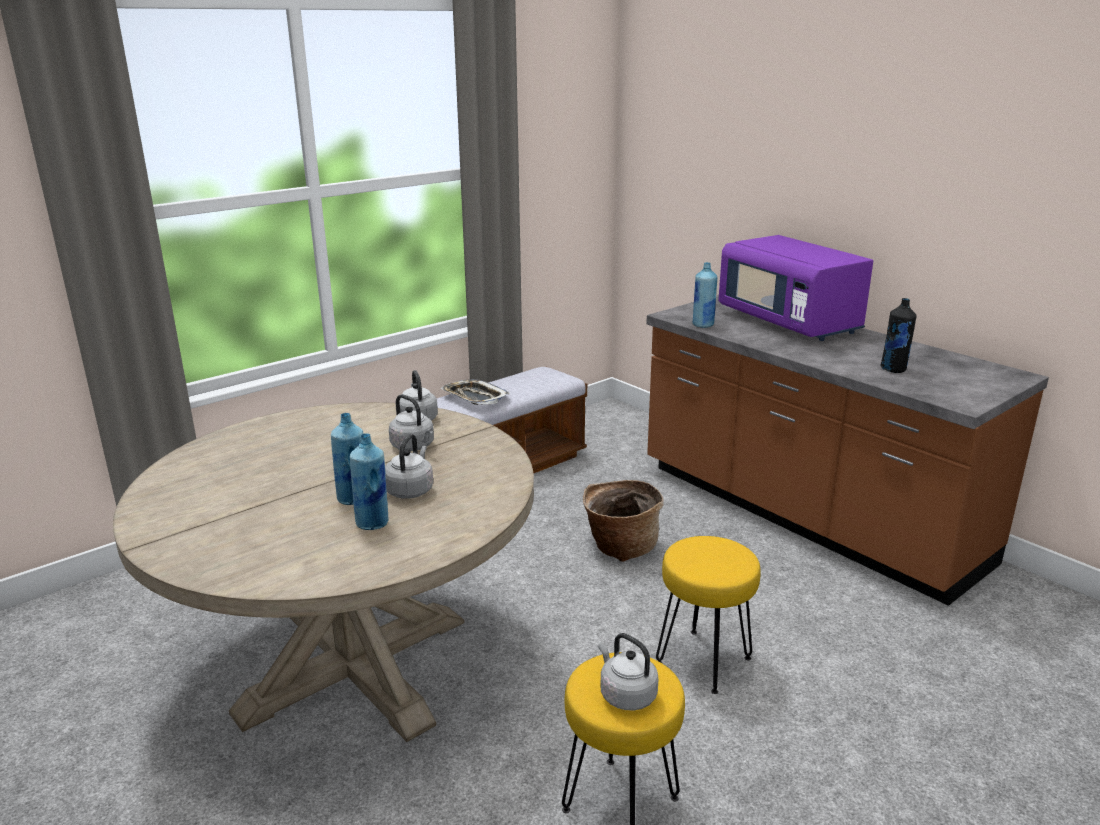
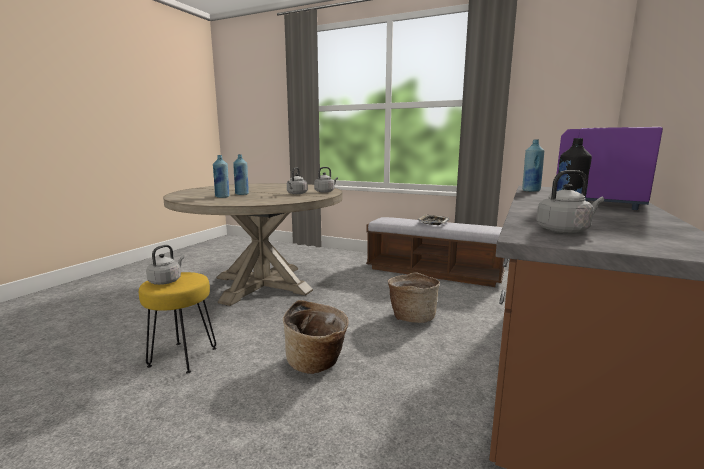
camera: 65 degrees right, 10 degrees down
(410, 490) = (254, 197): grey kettle -> grey kettle (564, 230)
(704, 660) = (317, 362): yellow stool -> basket

